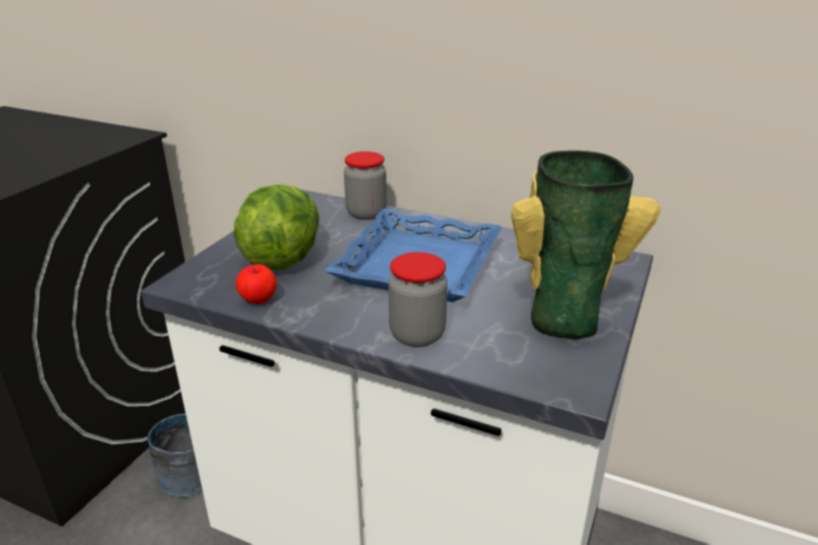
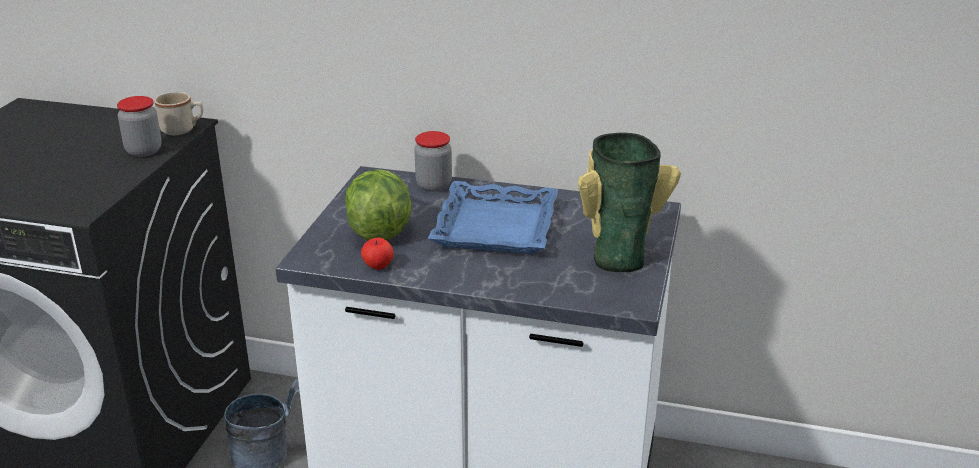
camera: 10 degrees left, 0 degrees up
(125, 139) = (183, 129): none -> beige mug
(417, 335) = (513, 280): jar -> jar (144, 151)

